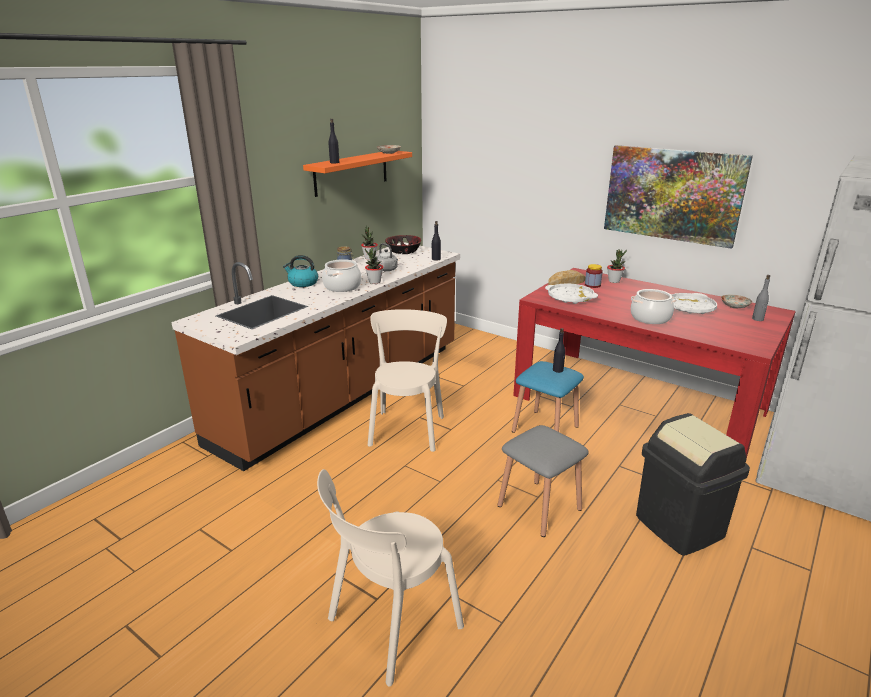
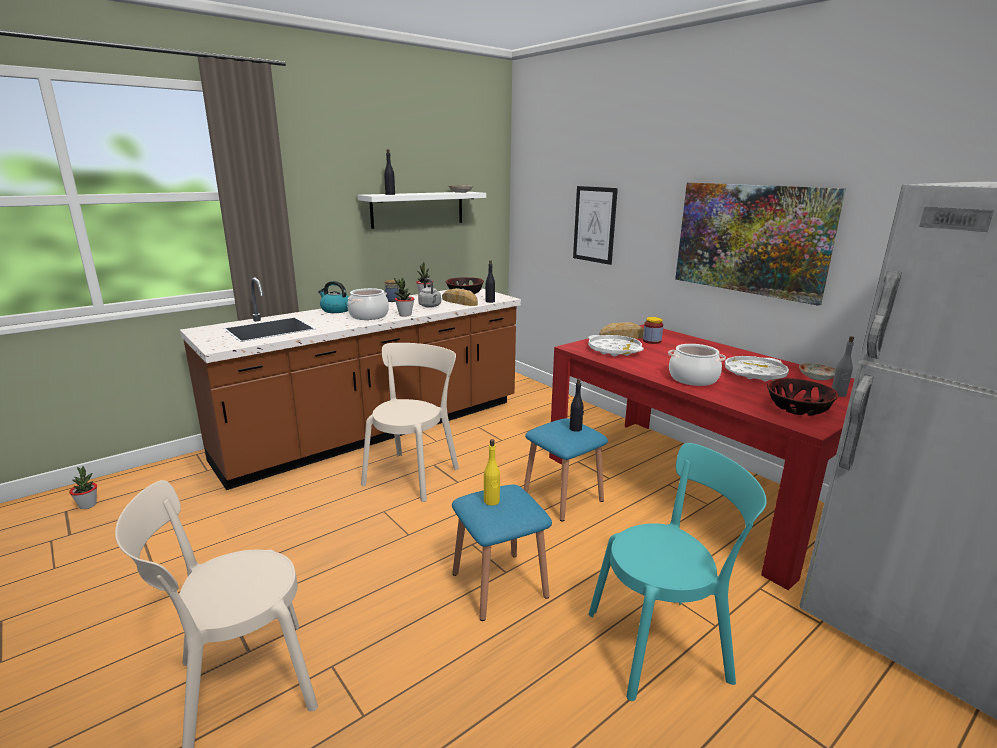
camera: 15 degrees right, 5 degrees down
(351, 172) = (418, 209): orange shelf -> white shelf
(409, 262) = (459, 302): none -> bread
(519, 179) = (594, 224): none -> picture
(539, 442) = (491, 501): none -> yellow bottle
(539, 507) = (499, 584): grey stool -> blue stool
(614, 281) = (681, 339): potted plant -> potted plant (88, 505)
(680, 526) = (663, 644): black trash can -> turquoise chair
(739, 335) = (798, 408): none -> bowl

